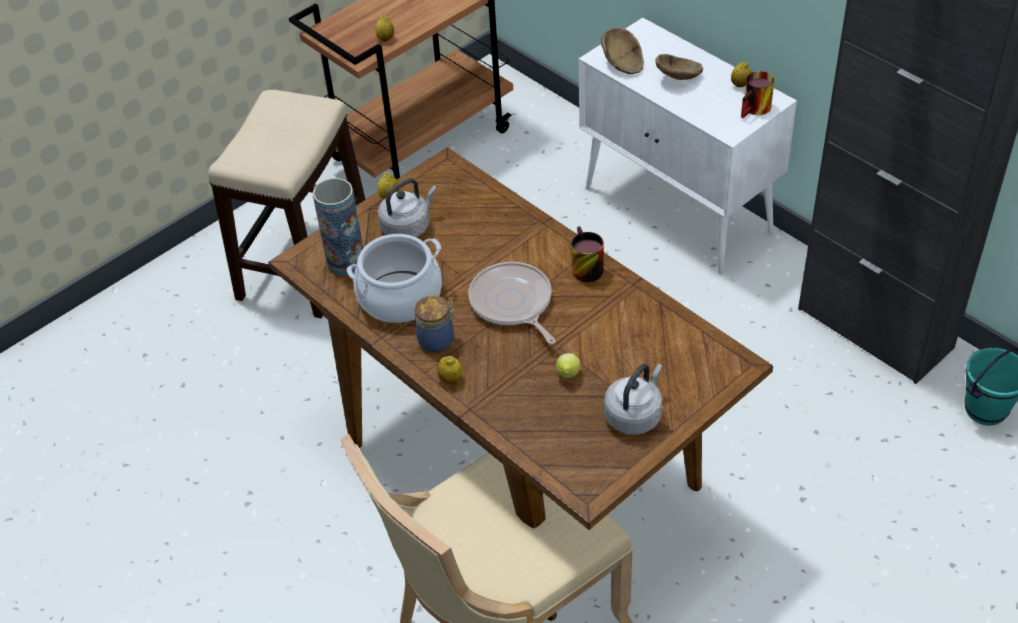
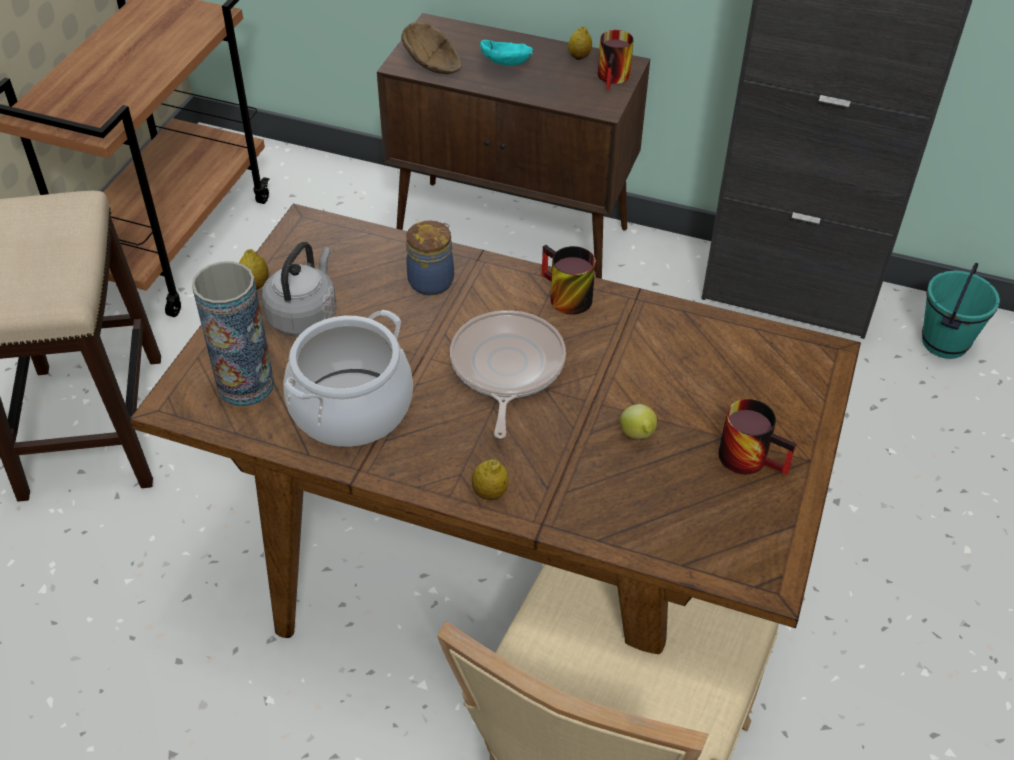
camera: 30 degrees left, 0 degrees up
(385, 38) = (121, 101): lemon -> none
(437, 340) = (439, 447): jar -> jar (432, 280)
(512, 303) = (506, 368): frying pan -> frying pan turned 60 degrees clockwise
(634, 415) = (752, 456): grey kettle -> mug
(679, 211) = (514, 233): white cabinet -> brown cabinet
(680, 77) = (508, 64): brown bowl -> turquoise bowl

